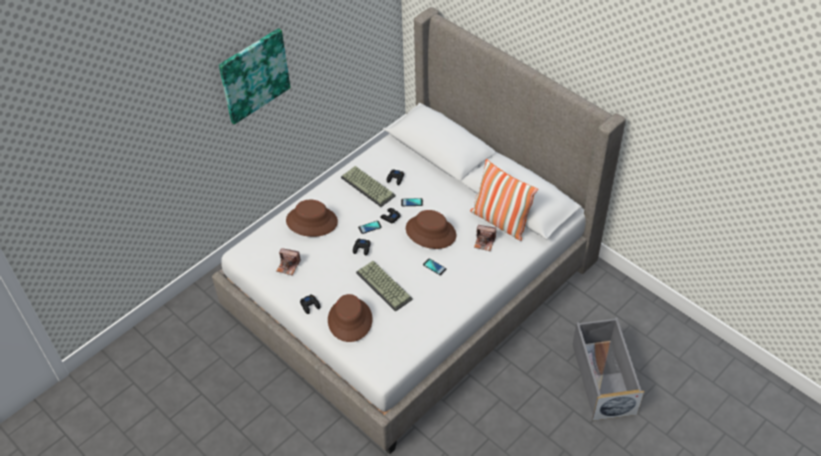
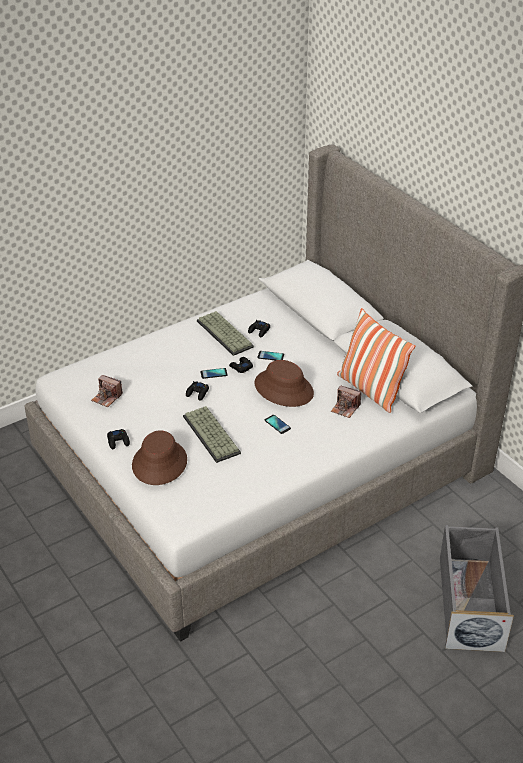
camera: 10 degrees right, 10 degrees down
(254, 75) = (111, 180): picture -> none
(312, 221) = (149, 358): brown hat -> none

